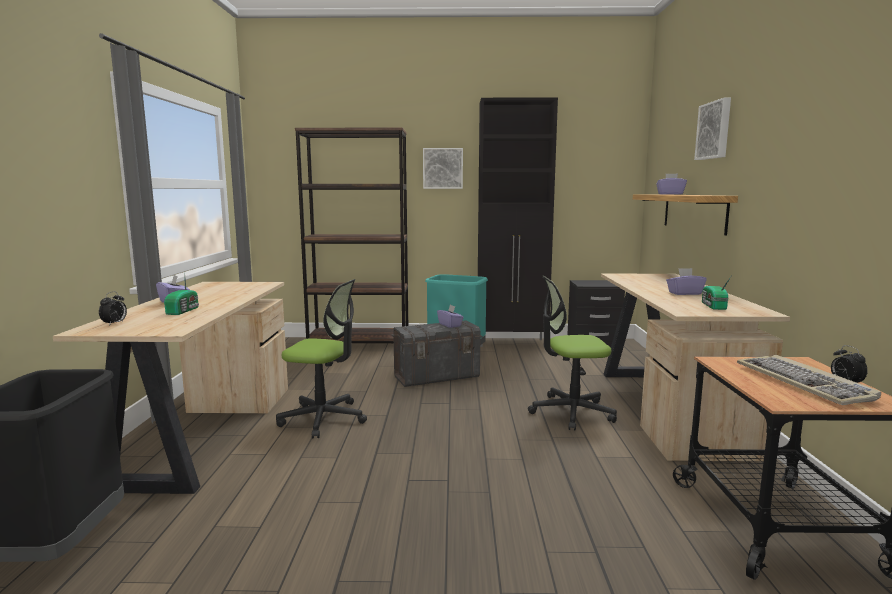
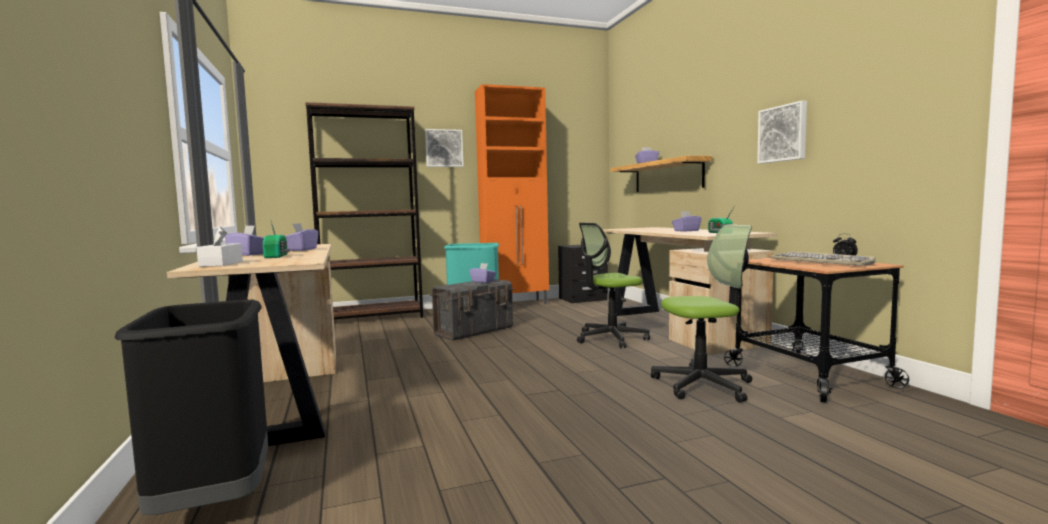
camera: 20 degrees left, 5 degrees down
(115, 324) = (221, 264): alarm clock -> white tissue box
(230, 296) = (301, 250): none -> purple tissue box
(323, 418) = (398, 369): office chair -> office chair (702, 385)
(512, 343) = (516, 304): black cabinet -> orange cabinet
(715, 130) = (682, 110): picture -> picture (783, 133)

